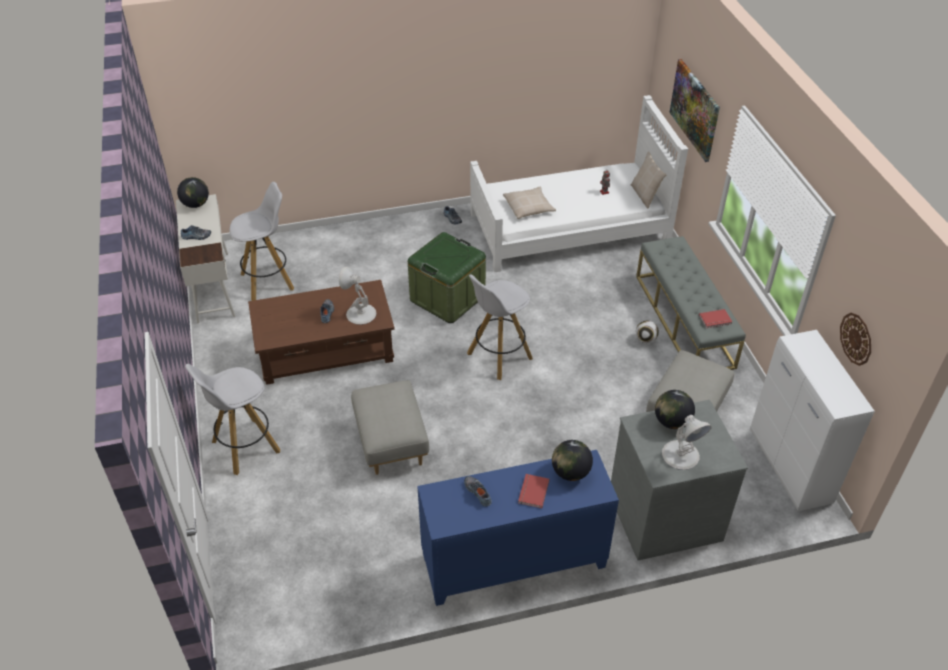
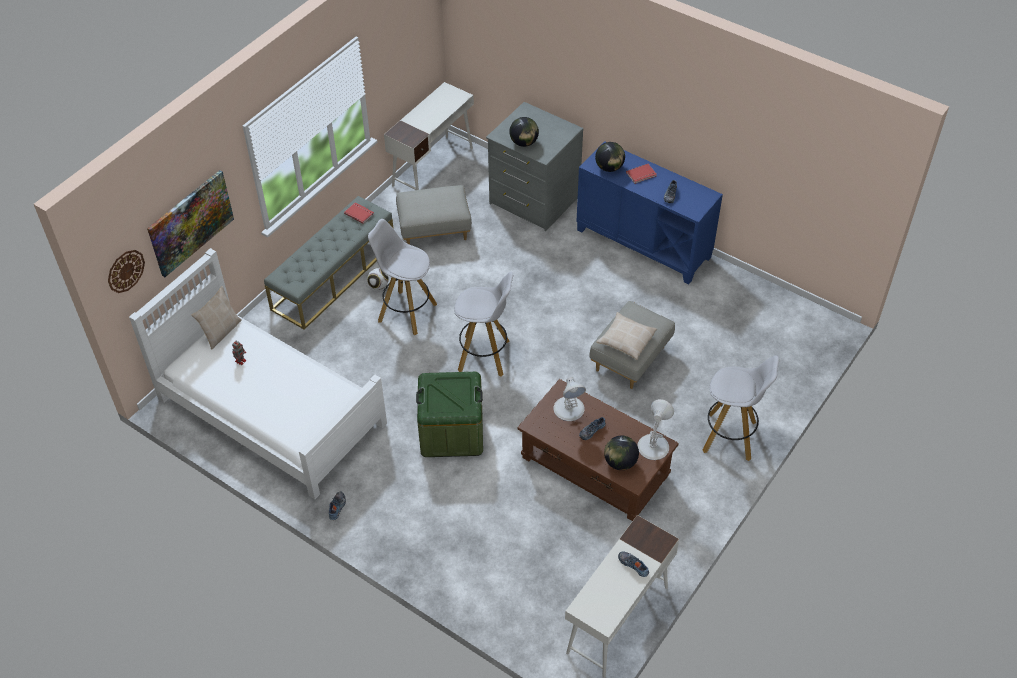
camera: 130 degrees left, 5 degrees up
(196, 204) = (596, 612): globe -> globe (620, 462)
(268, 281) = (565, 580): white stool -> white stool (406, 312)
(529, 207) = (314, 398): beige pillow -> beige pillow (626, 340)
(681, 455) = (546, 128): white table lamp -> white table lamp (653, 446)
(790, 467) = (433, 166): white cabinet -> white desk
(856, 338) = (406, 55): wall clock -> wall clock (125, 271)

